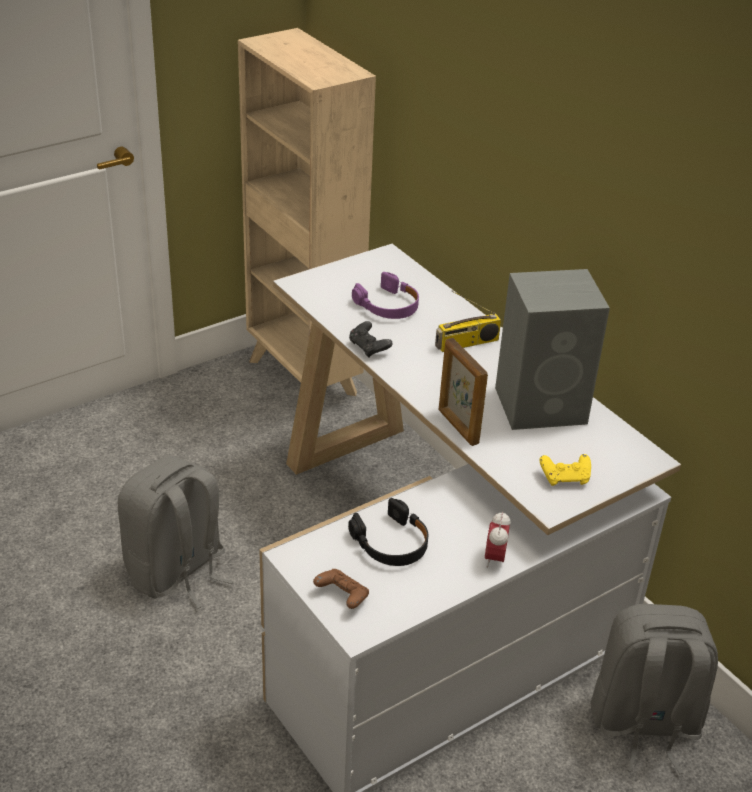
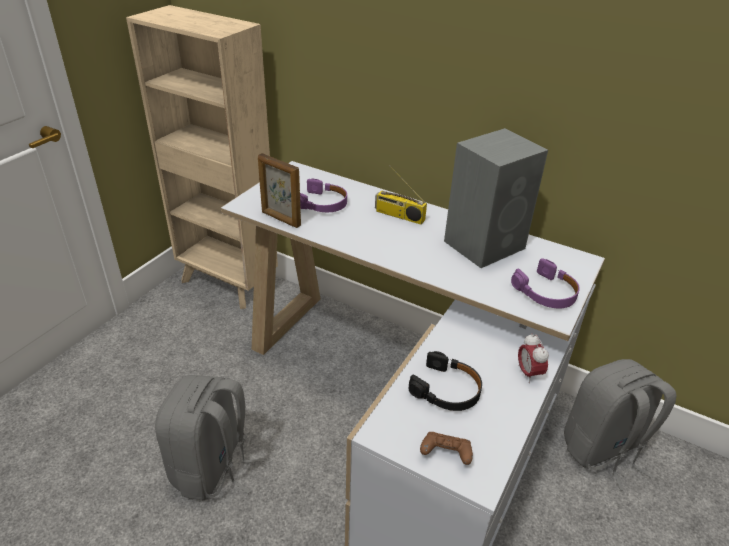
camera: 25 degrees left, 0 degrees up
(369, 348) = (332, 238): black game controller -> none
(457, 427) = (442, 278): picture frame -> picture frame (280, 219)
(466, 343) = (399, 215): radio -> radio turned 75 degrees clockwise
(565, 478) = (546, 292): yellow game controller -> purple headphones

